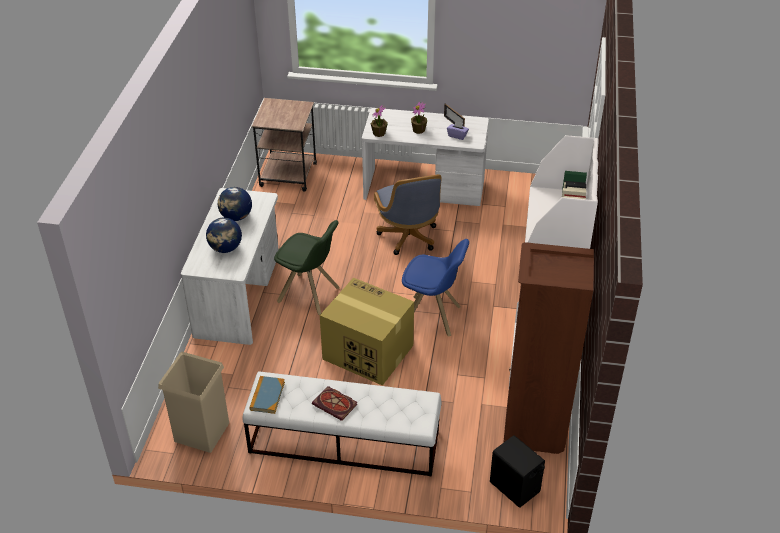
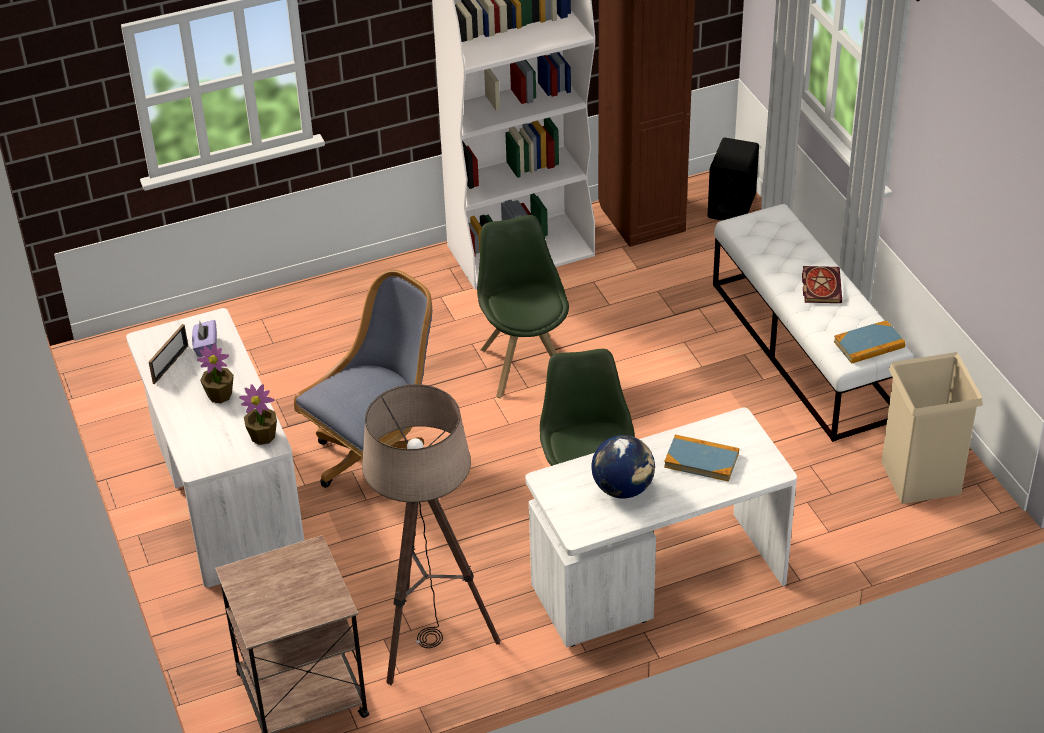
camera: 120 degrees left, 0 degrees up
(225, 248) = (701, 460): globe -> book
(280, 216) = (431, 639): none -> floor lamp
(367, 352) = (645, 396): cardboard box -> none
(432, 316) = (524, 365): blue chair -> green chair

